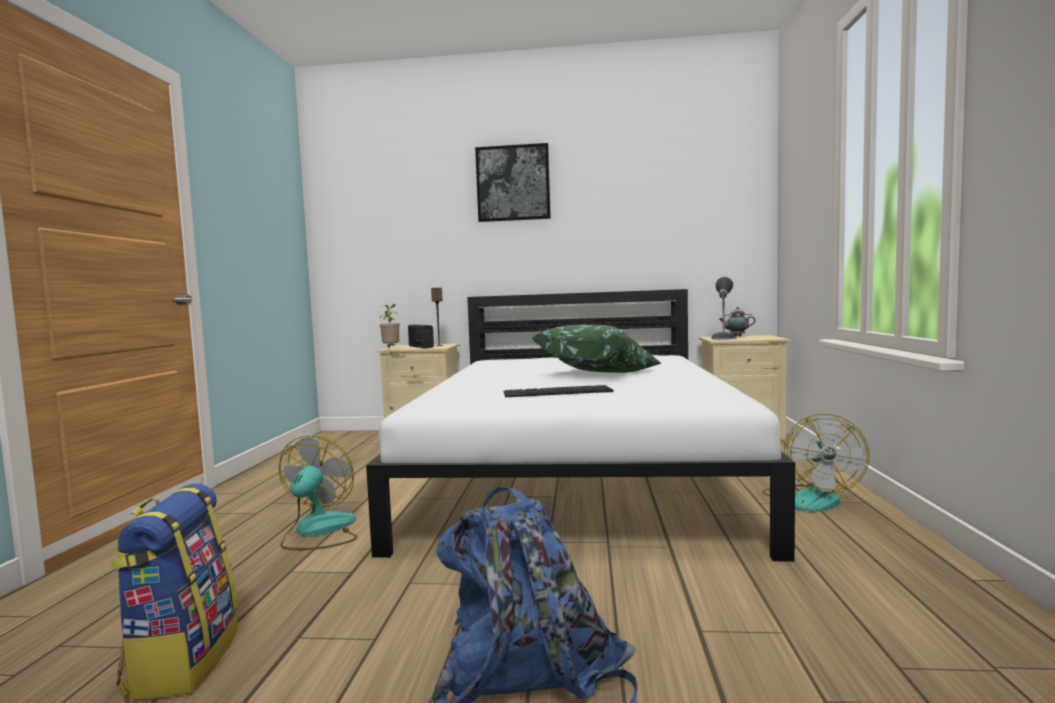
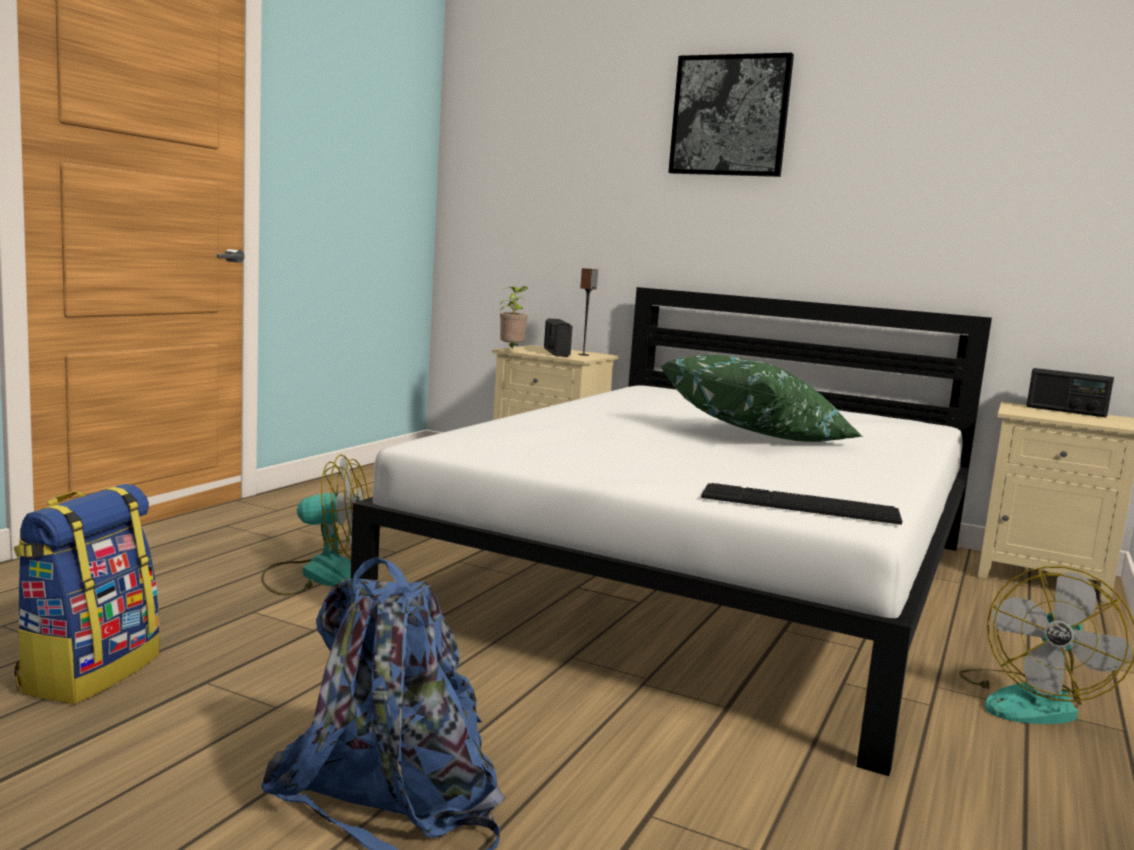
camera: 20 degrees right, 5 degrees up
(318, 532) = (317, 575): fan -> fan turned 60 degrees clockwise
(557, 392) = (646, 453): keyboard -> keyboard (799, 504)
(723, 338) = (1030, 412): table lamp -> none
(736, 336) = (1066, 411): teapot -> radio

